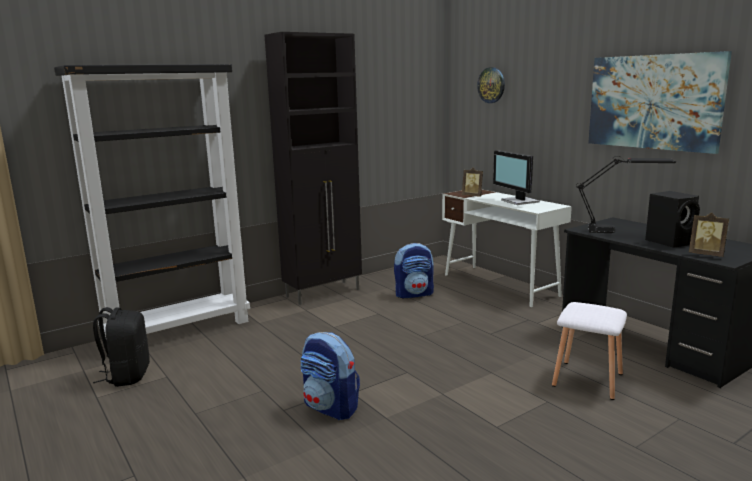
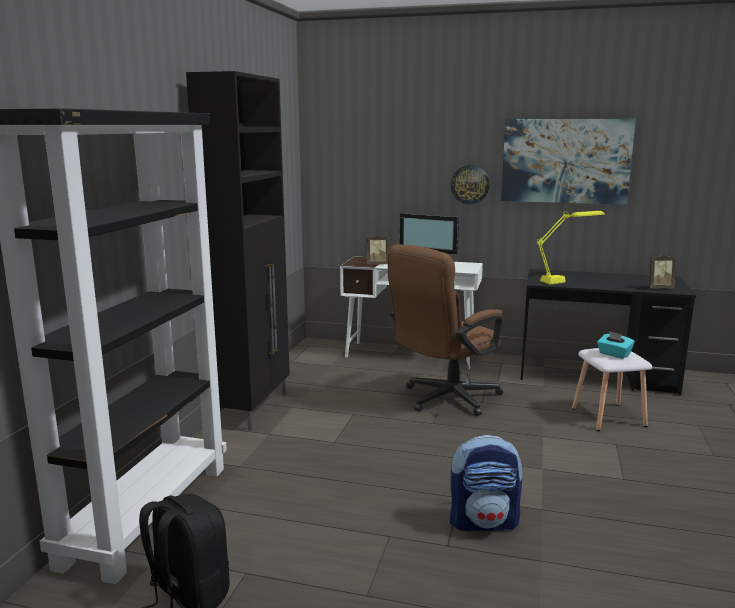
camera: 40 degrees left, 0 degrees up
(414, 294) = (351, 384): backpack -> none
(462, 323) = (444, 400): none -> brown office chair
(491, 85) = (373, 143): wall clock -> wall clock (470, 184)
(587, 311) = (614, 354): none -> turquoise tissue box
(619, 231) = (566, 280): black table lamp -> yellow table lamp
(670, 242) = (616, 282): black speaker -> none

